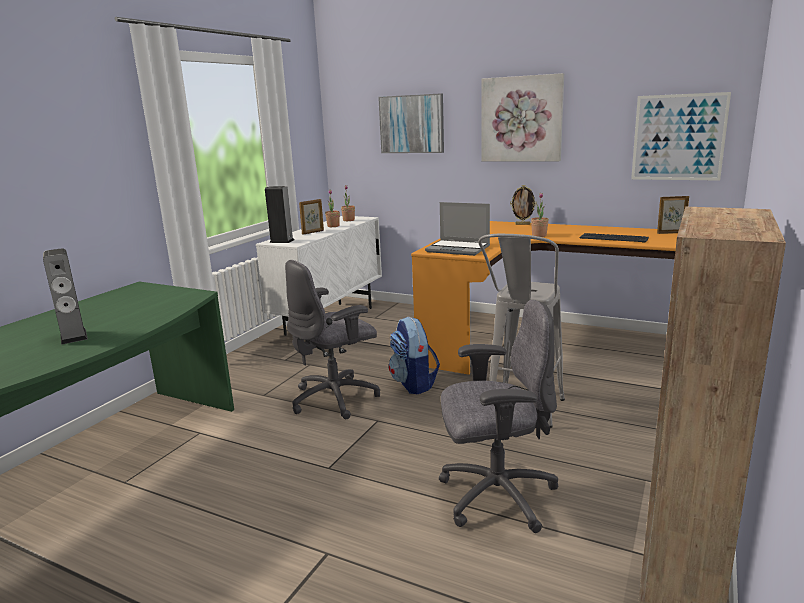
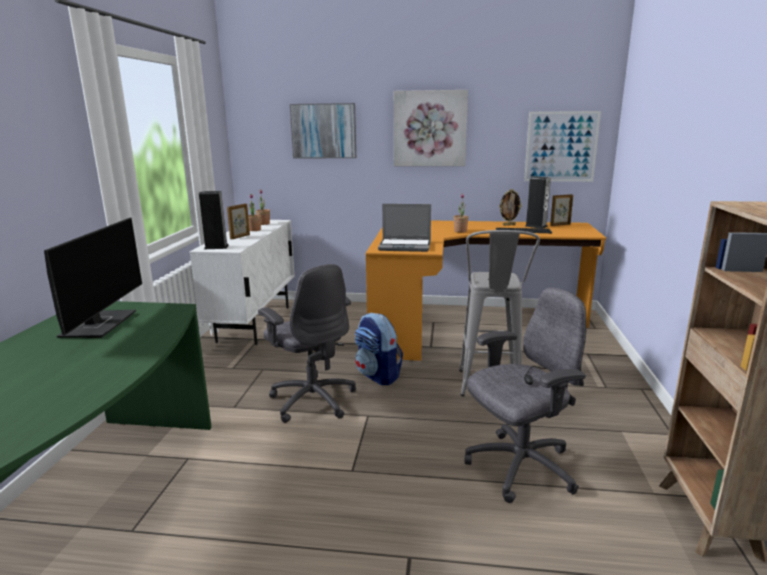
camera: 20 degrees left, 0 degrees up
(73, 336) = (68, 371): speaker -> speaker (536, 226)
(129, 302) = (99, 324): none -> monitor
(336, 398) = (312, 400): grey office chair -> grey office chair turned 75 degrees counterclockwise
(522, 224) = (434, 222): picture frame -> picture frame (508, 225)

